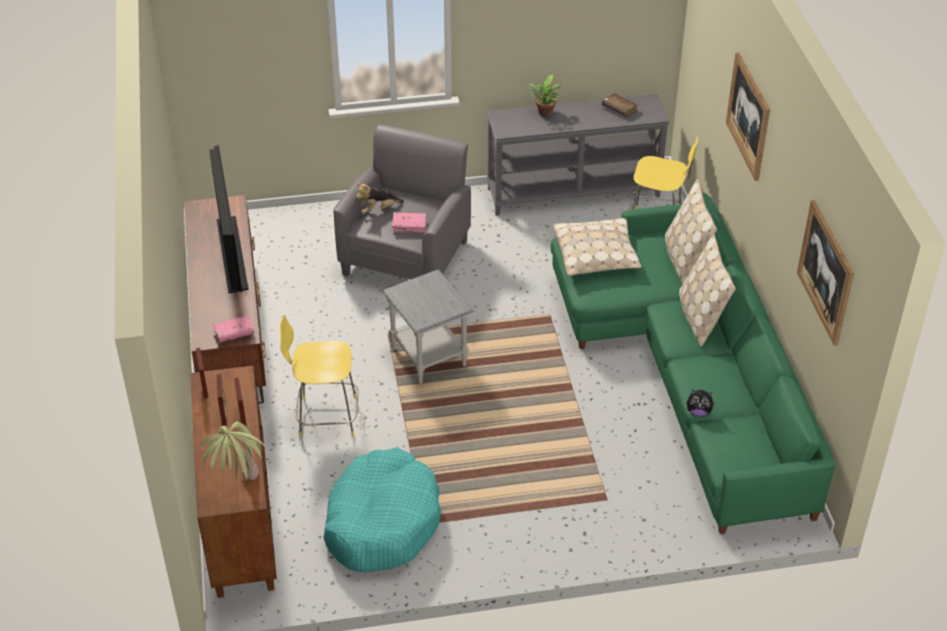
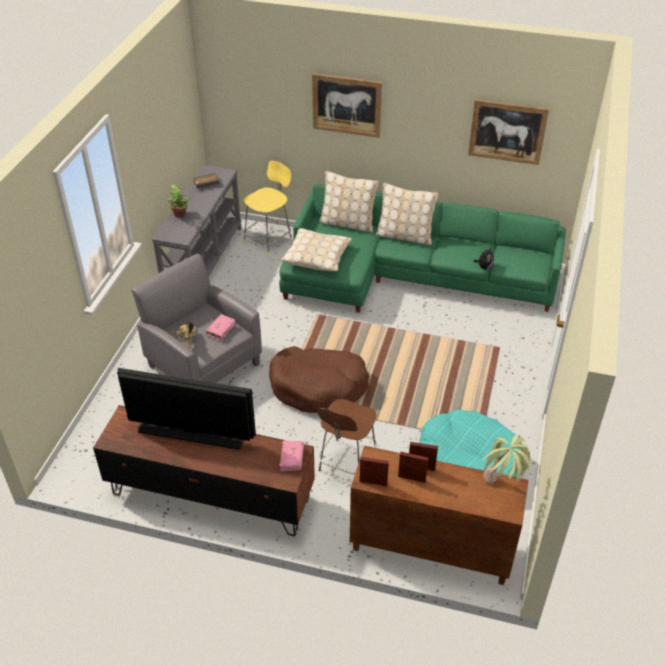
camera: 65 degrees left, 0 degrees up
(325, 417) = (346, 463): yellow stool -> brown stool
(428, 356) = (318, 387): grey side table -> brown dog bed

